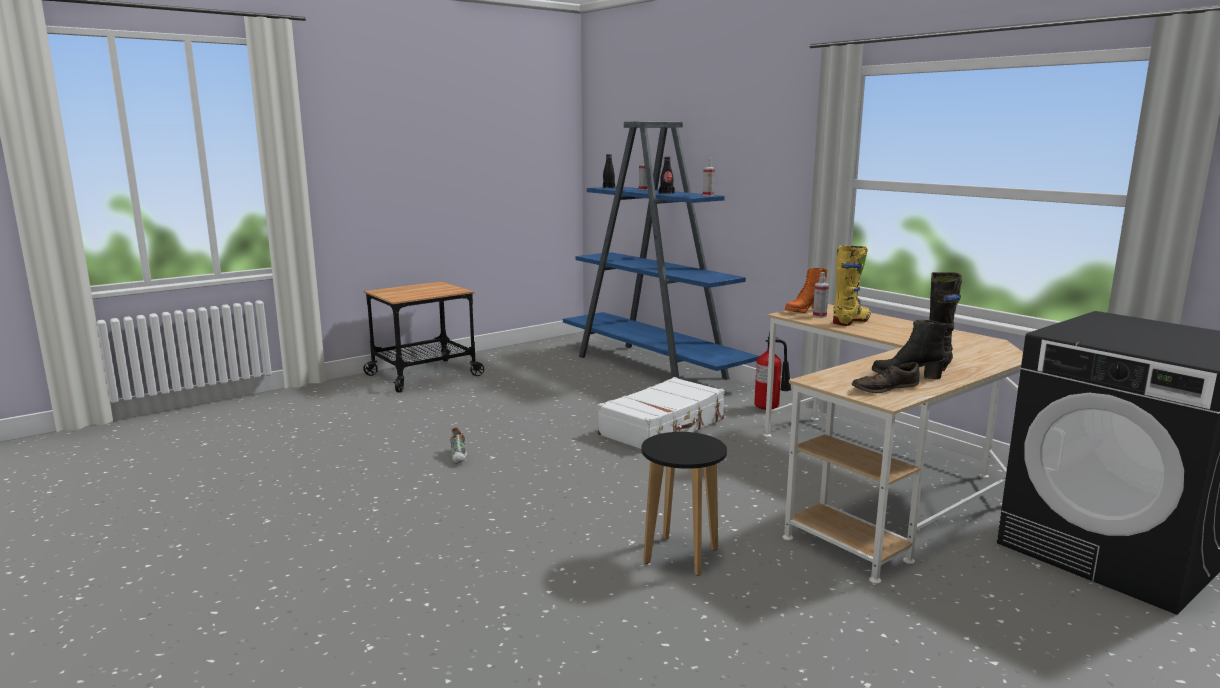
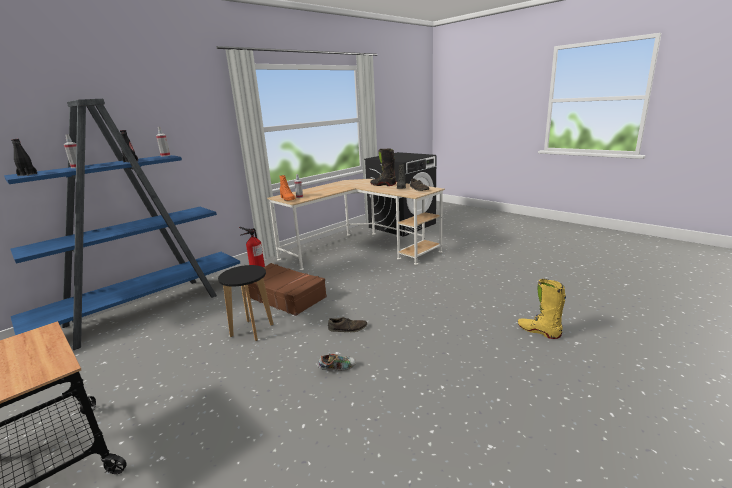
camera: 95 degrees left, 5 degrees up
(545, 464) = (347, 328): none -> brown shoe
(663, 427) = (284, 296): white suitcase -> brown suitcase
(680, 556) = (443, 282): black stool -> black stool (252, 330)
(851, 322) = (313, 193): yellow boot -> yellow boot (539, 331)

